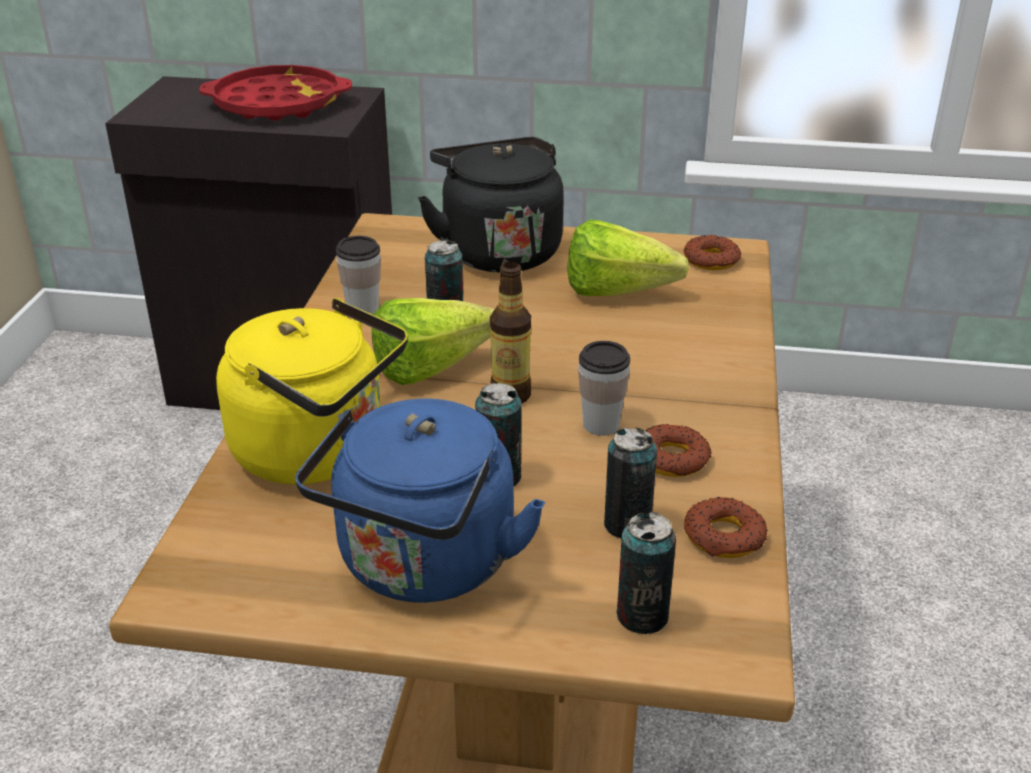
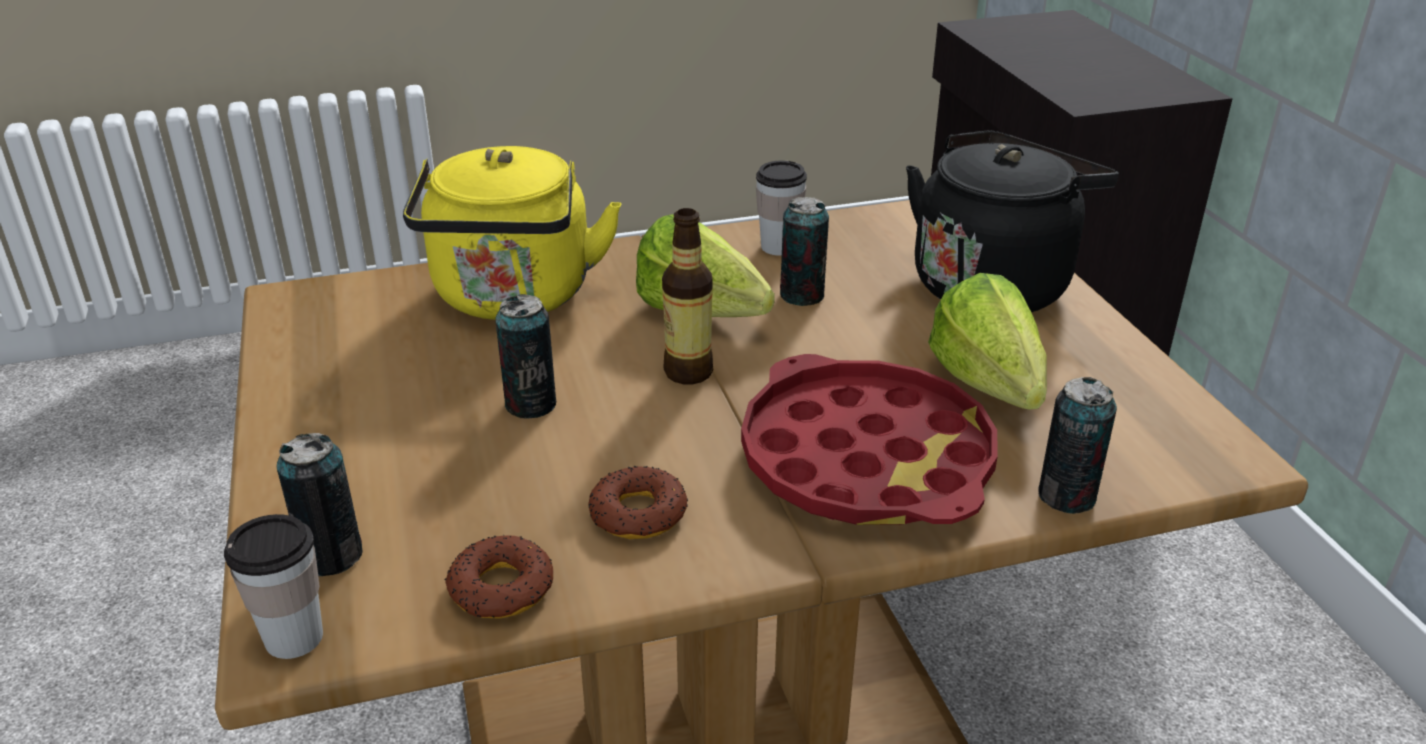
camera: 65 degrees right, 0 degrees up
(278, 104) = (1095, 66): red tray -> red tray (866, 460)
(423, 567) = (363, 401): blue kettle -> none
(601, 425) = (673, 445): cup -> cup (293, 638)
(627, 525) = (488, 509): can -> can (1066, 496)
(711, 260) = (1169, 440): donut -> none

